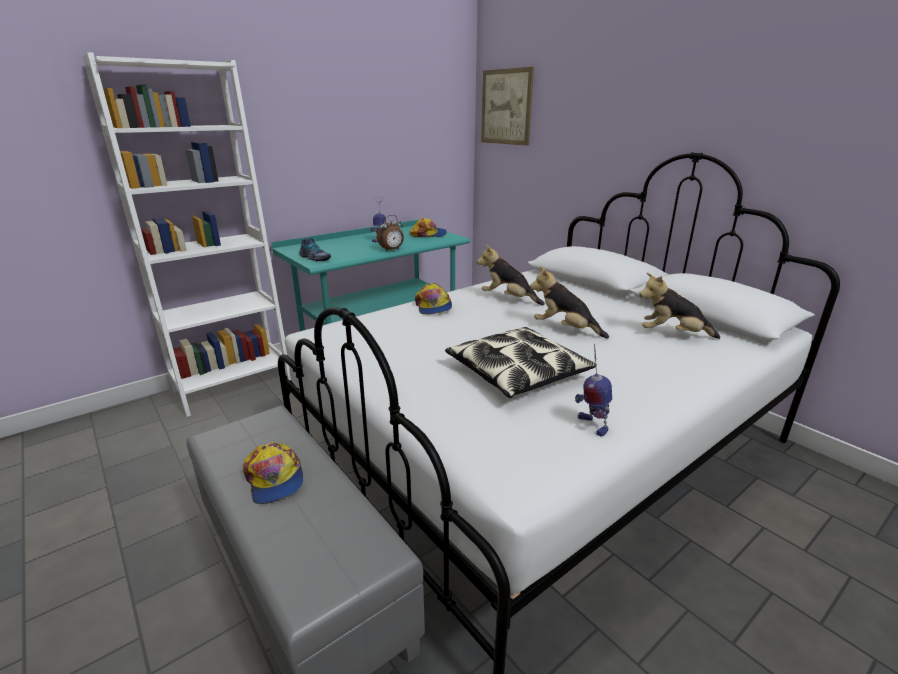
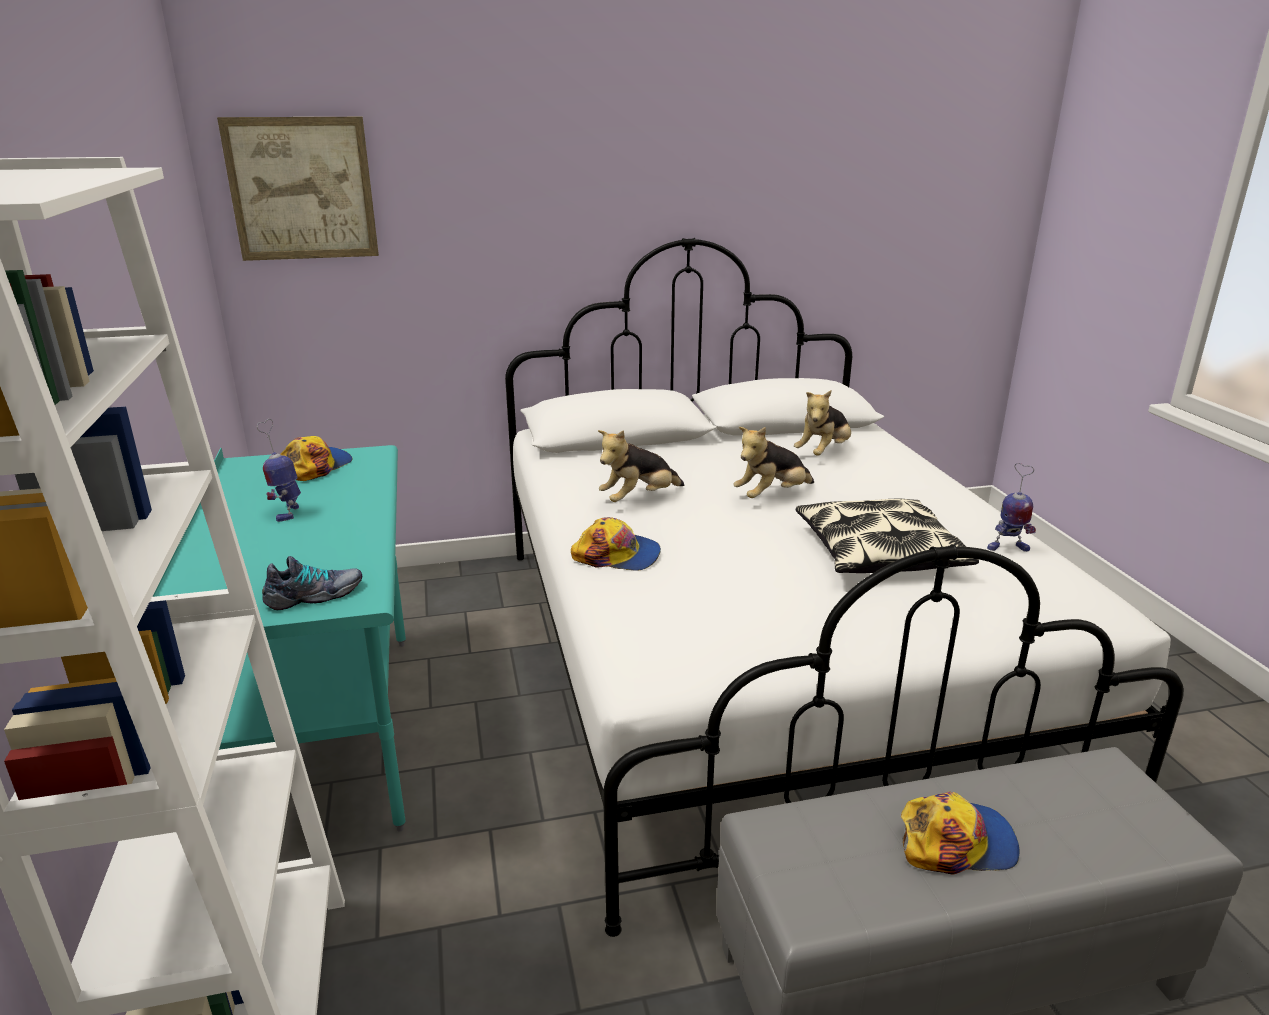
camera: 65 degrees left, 0 degrees up
(392, 250) = (374, 514): alarm clock -> none

